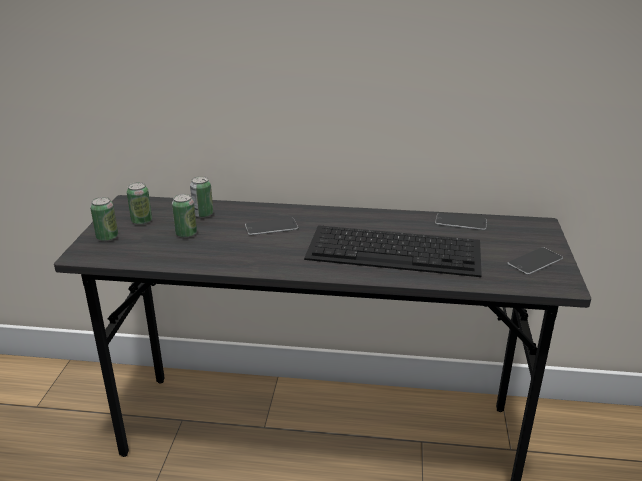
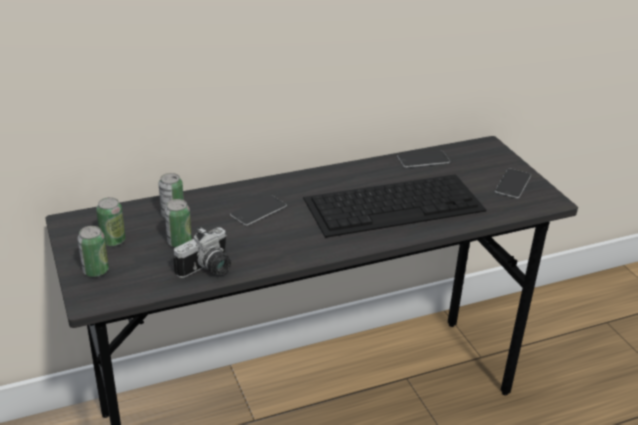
camera: 30 degrees left, 5 degrees up
(185, 258) = (208, 270): none -> camera

